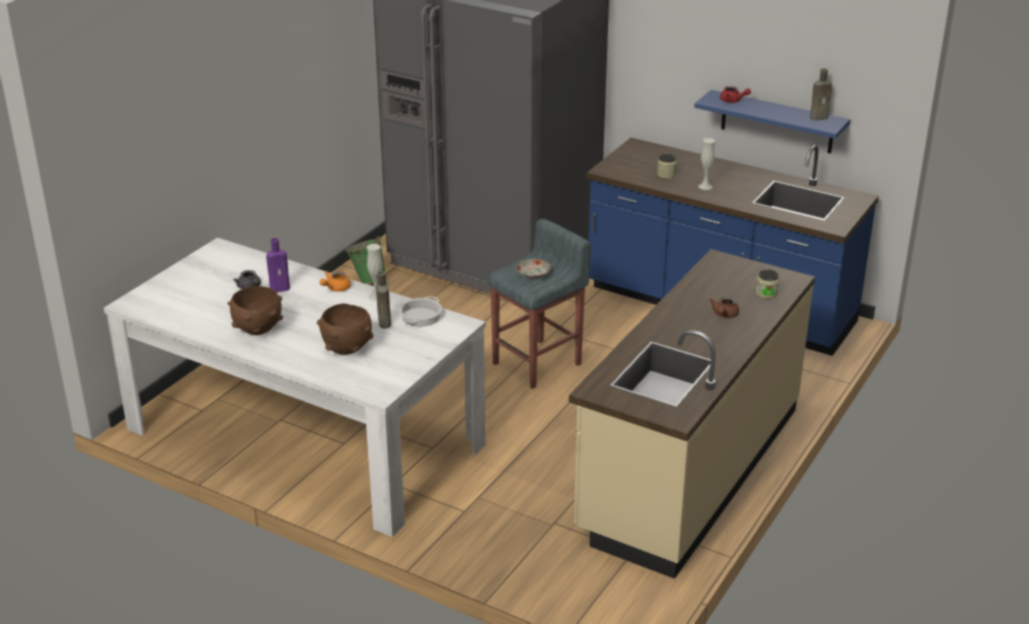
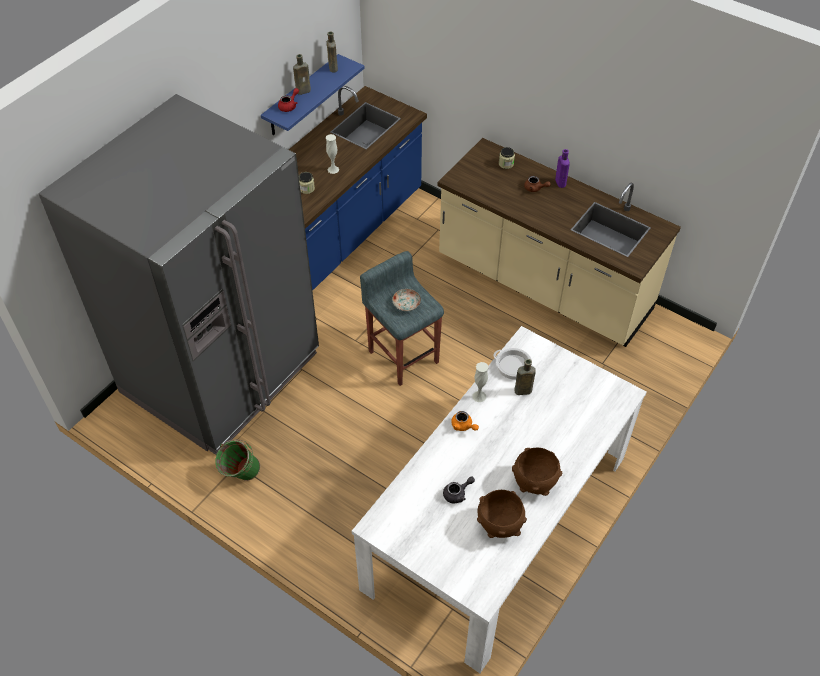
camera: 85 degrees left, 20 degrees up
(281, 288) = (461, 468): purple bottle -> purple bottle (560, 182)
(347, 349) = (563, 416): brown bowl -> brown bowl (499, 525)
(765, 106) = (304, 90): none -> brown bottle

